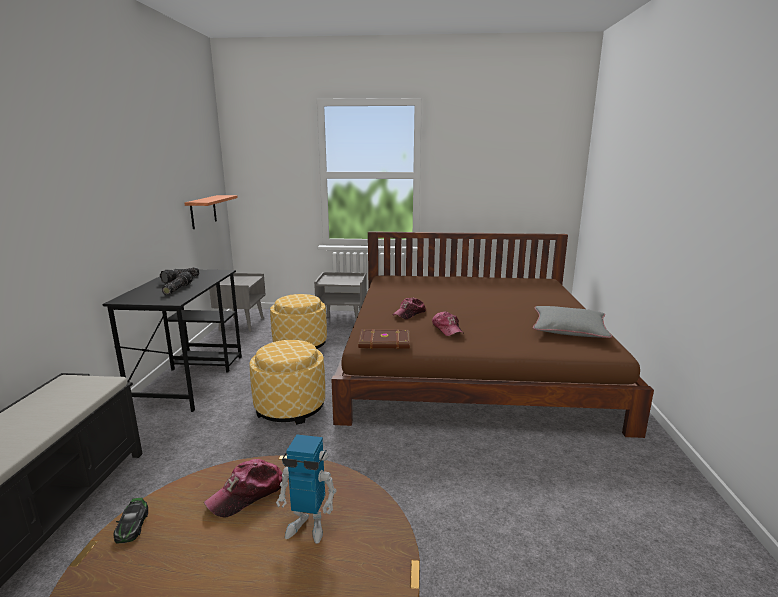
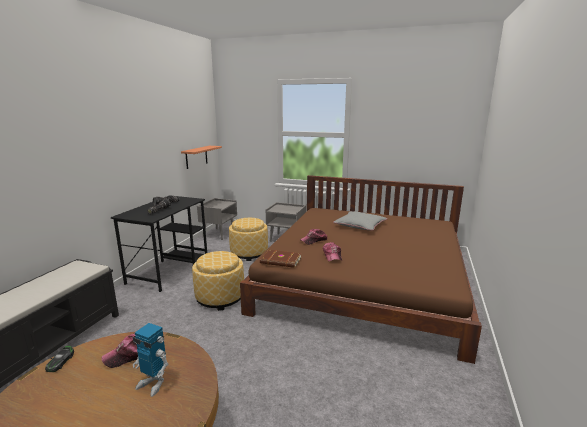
camera: 15 degrees right, 0 degrees up
(569, 329) = (430, 266): grey pillow -> grey pillow (360, 225)

